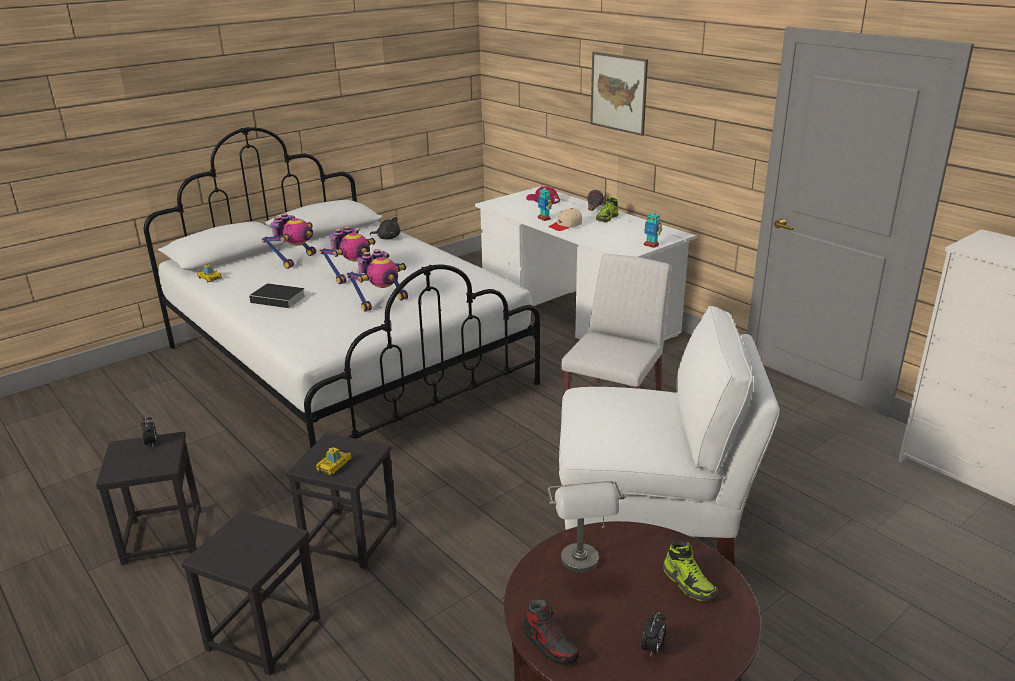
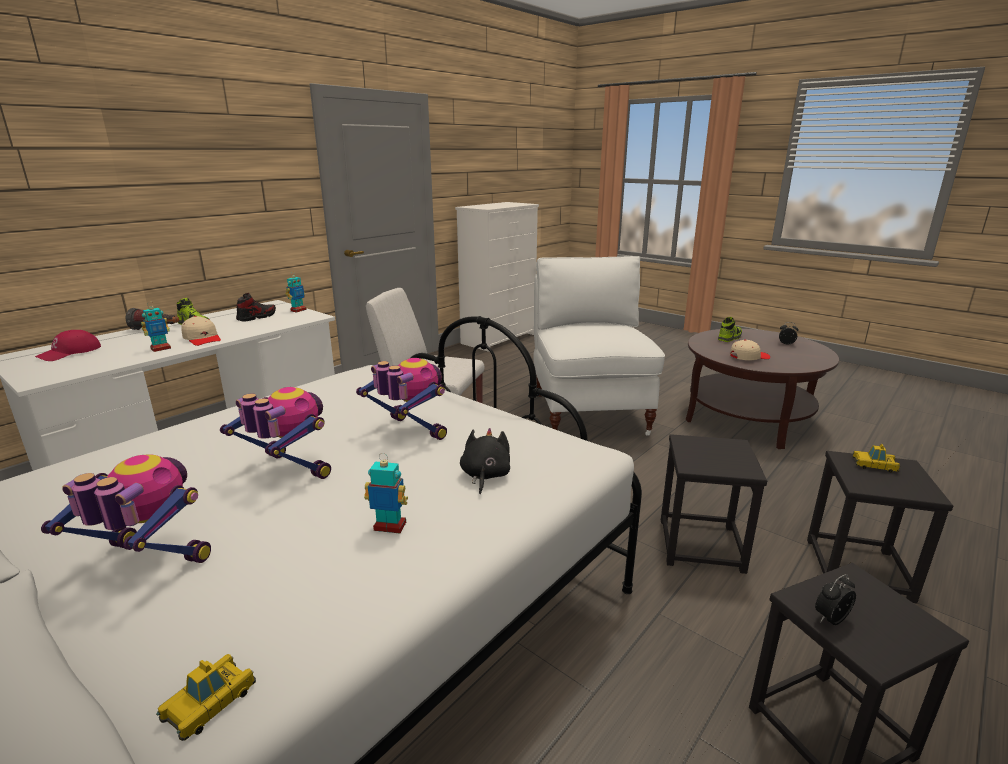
camera: 100 degrees left, 5 degrees down
(280, 299) = (389, 527): book -> toy robot
(334, 465) = (729, 455): toy car -> toy car (874, 465)
(387, 238) = (88, 468): black plush toy -> black plush toy (485, 476)
(550, 645) = (817, 361): shoe -> shoe (257, 317)
(583, 569) = (749, 357): grey table lamp -> beige cap
(618, 93) = (116, 175): picture -> none

